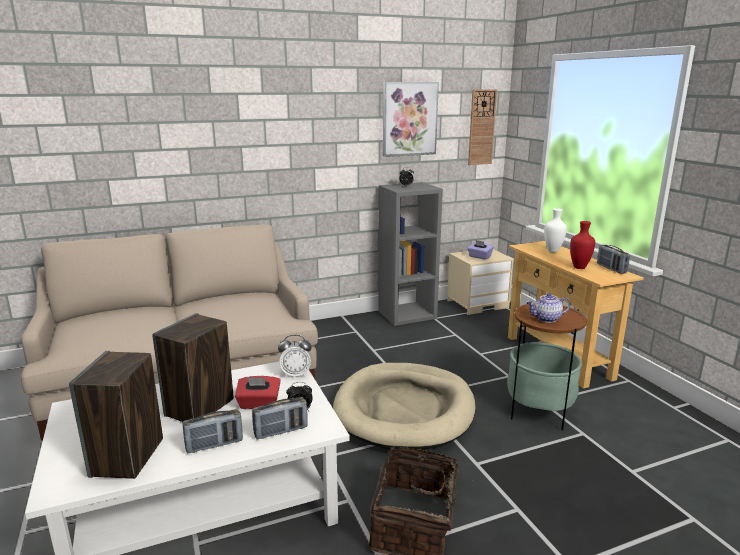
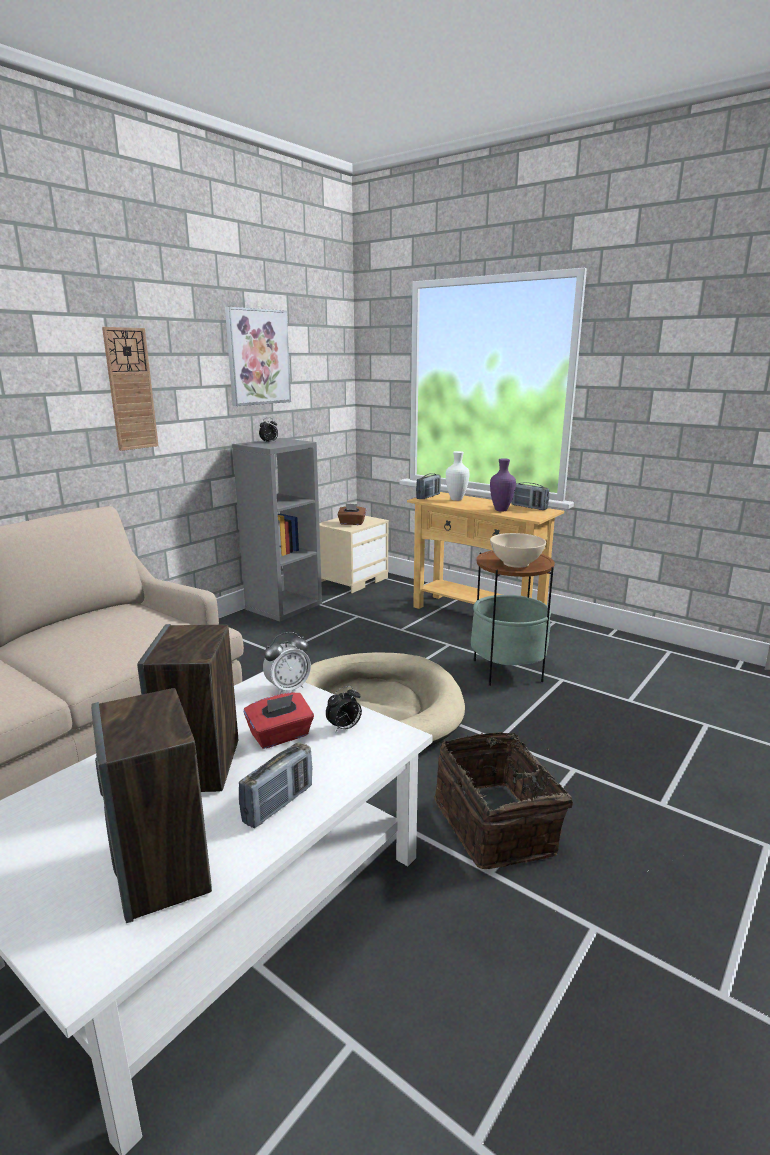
camera: 30 degrees left, 0 degrees up
(281, 431) = (348, 758): radio -> radio (428, 497)
(479, 257) = (352, 523): purple tissue box -> brown tissue box
(481, 127) = (332, 369): wall clock -> wall clock (130, 389)
(546, 319) = (516, 563): teapot -> beige bowl
(579, 267) = (501, 510): red vase -> purple vase

